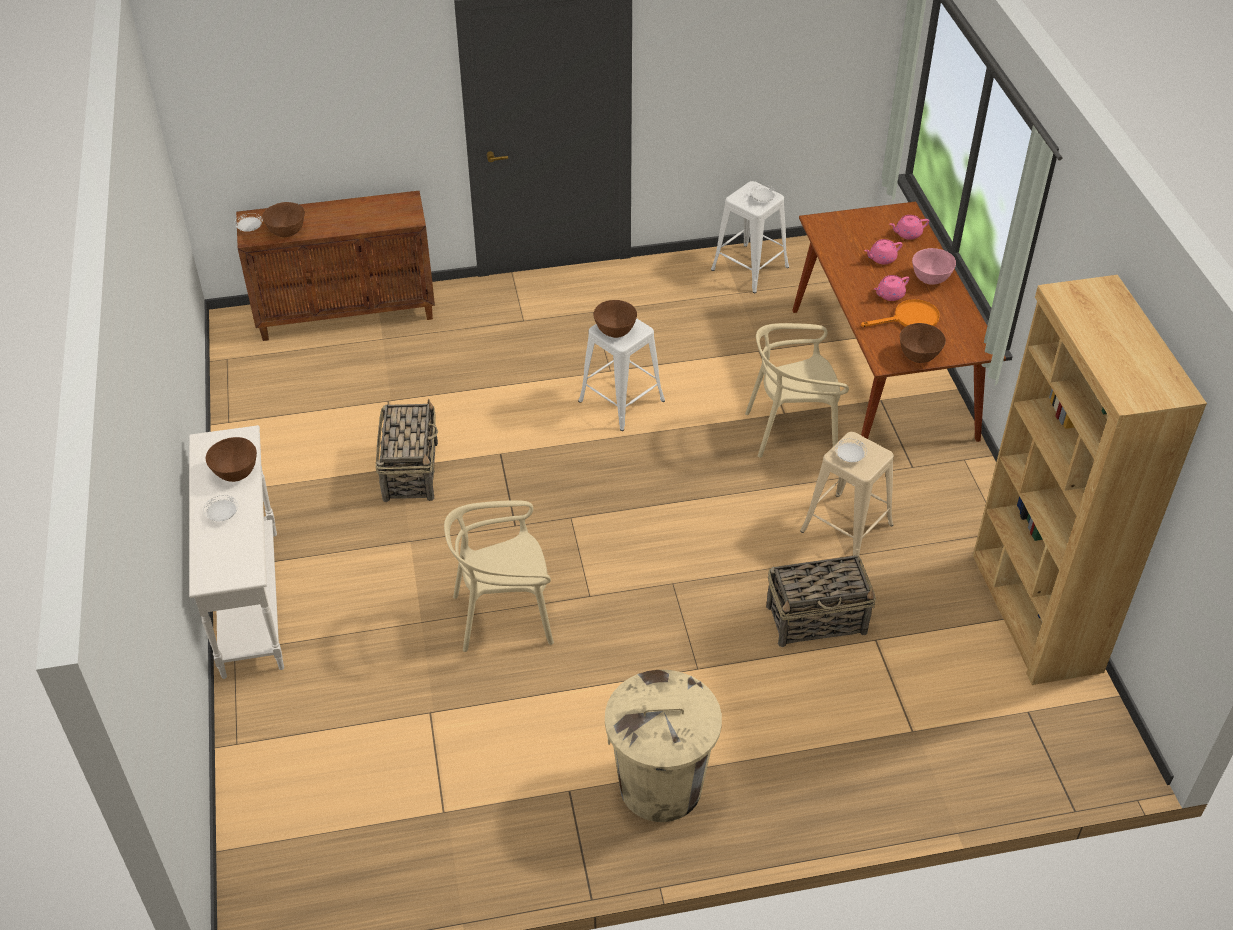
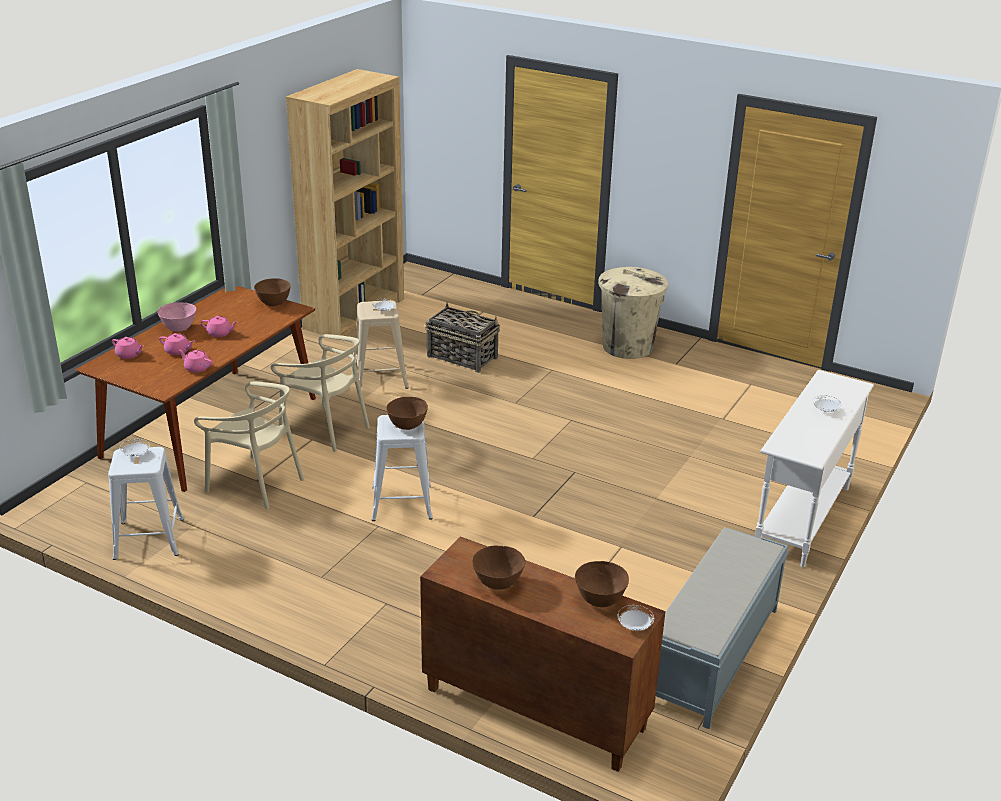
camera: 140 degrees left, 15 degrees down
(236, 474) = (800, 427): brown bowl -> brown bowl (497, 583)
(249, 414) = (713, 656): none -> grey bench
(411, 470) = (612, 539): basket -> none
(504, 616) = (634, 435): beige chair -> beige chair (255, 483)
(835, 253) = (196, 368): none -> pink teapot
(910, 319) = (237, 319): orange frying pan -> none

